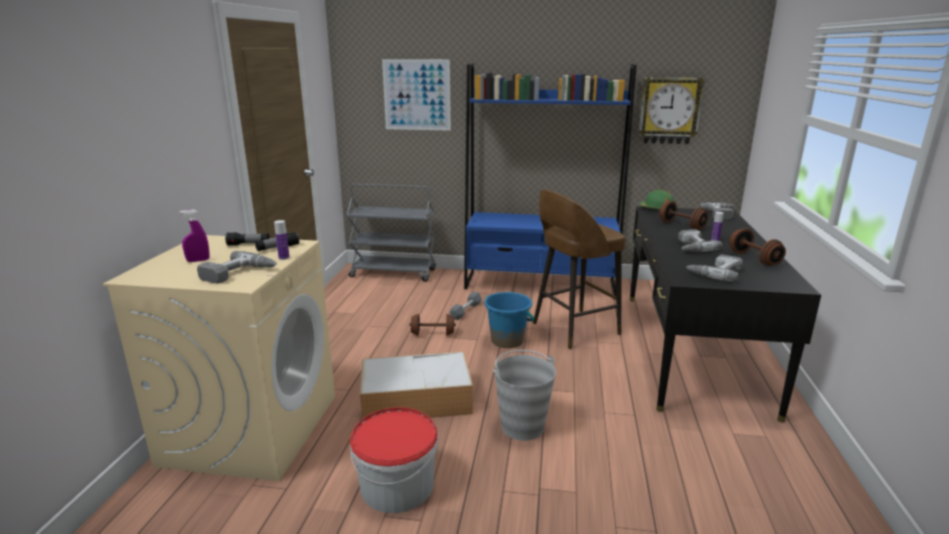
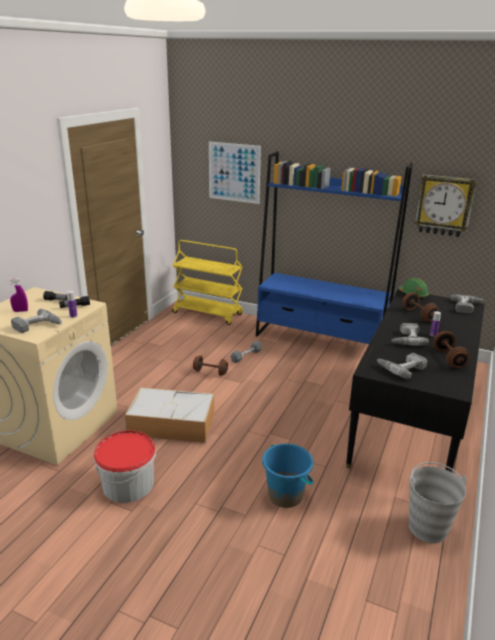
camera: 15 degrees right, 5 degrees up
(394, 273) = (208, 313): grey cart -> yellow cart
(507, 340) = (264, 387): blue bucket -> blue bucket (285, 495)
(522, 426) = (235, 459): grey bucket -> grey bucket (427, 527)
(573, 329) = (322, 386): brown stool -> none

